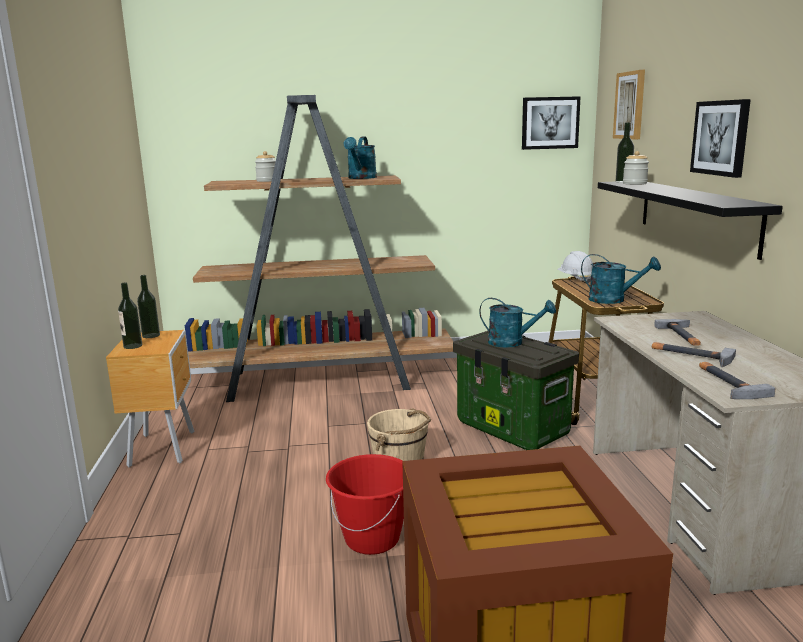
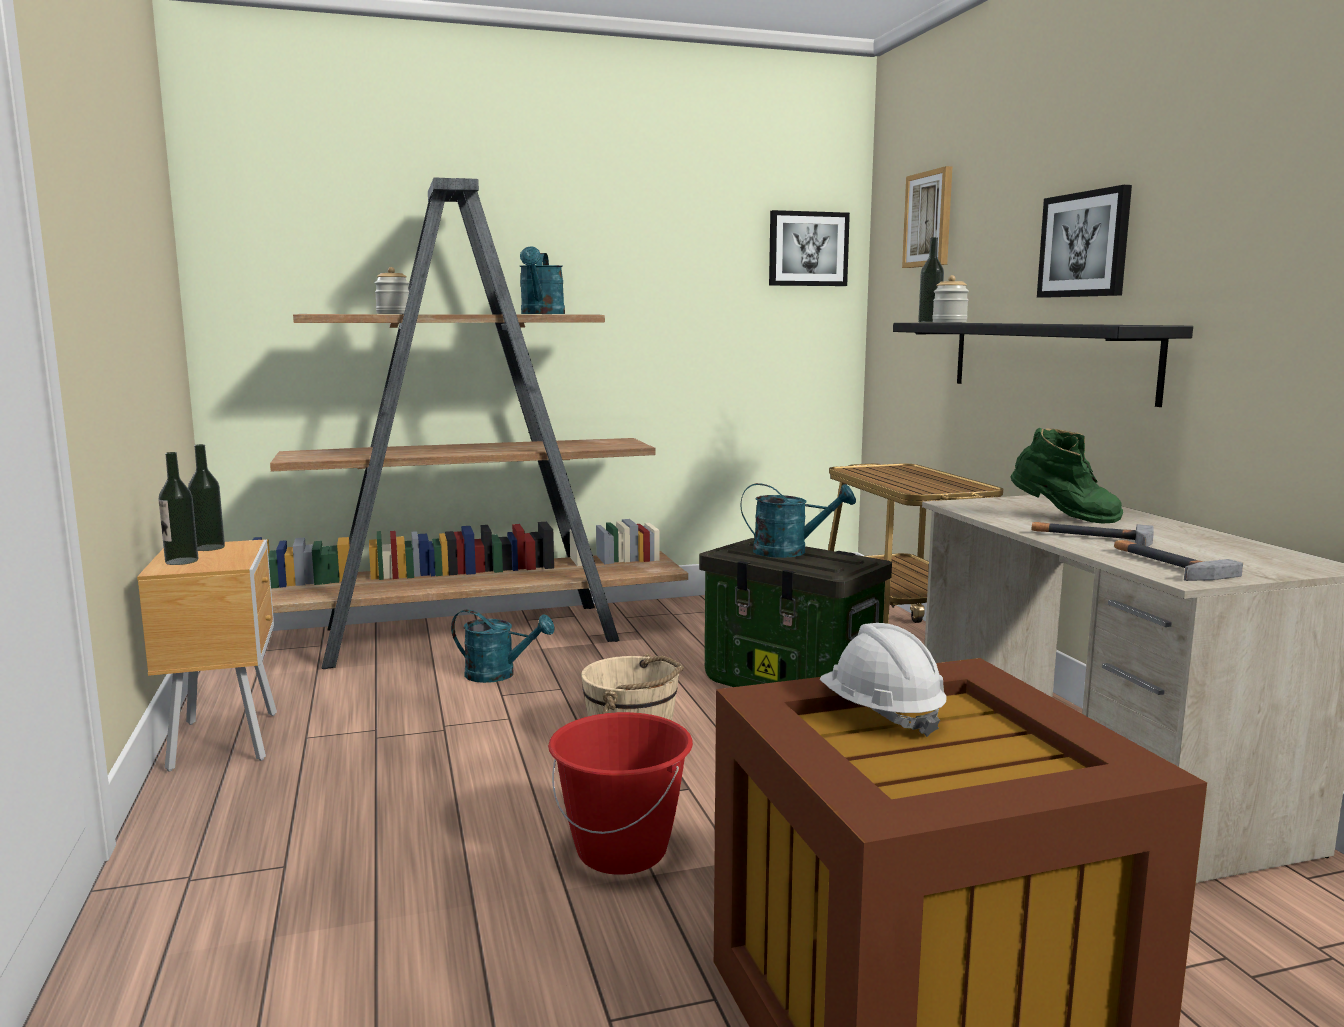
camera: 10 degrees left, 5 degrees down
(576, 279) = (862, 467): white hard hat -> white hard hat (881, 715)
(613, 300) = (932, 486): turquoise watering can -> turquoise watering can (499, 675)
(683, 336) = (1063, 518): hammer -> green boot

